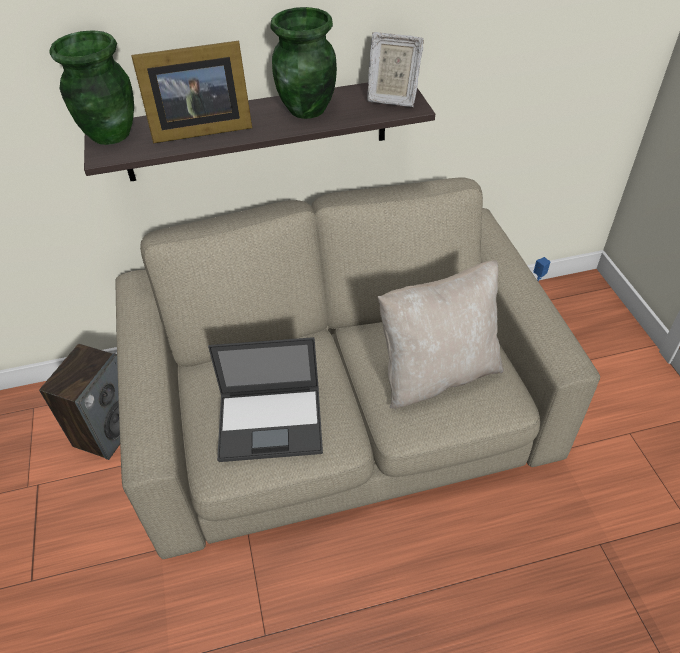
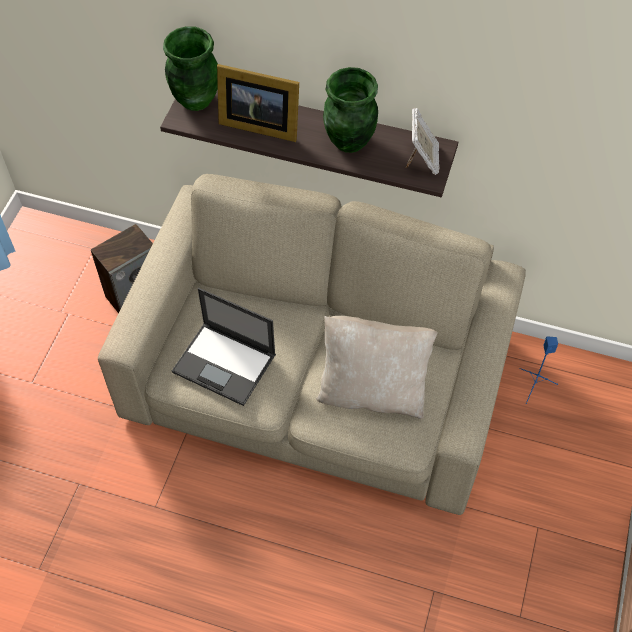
camera: 30 degrees right, 10 degrees up
(392, 98) = (422, 160): picture frame -> picture frame turned 135 degrees counterclockwise

